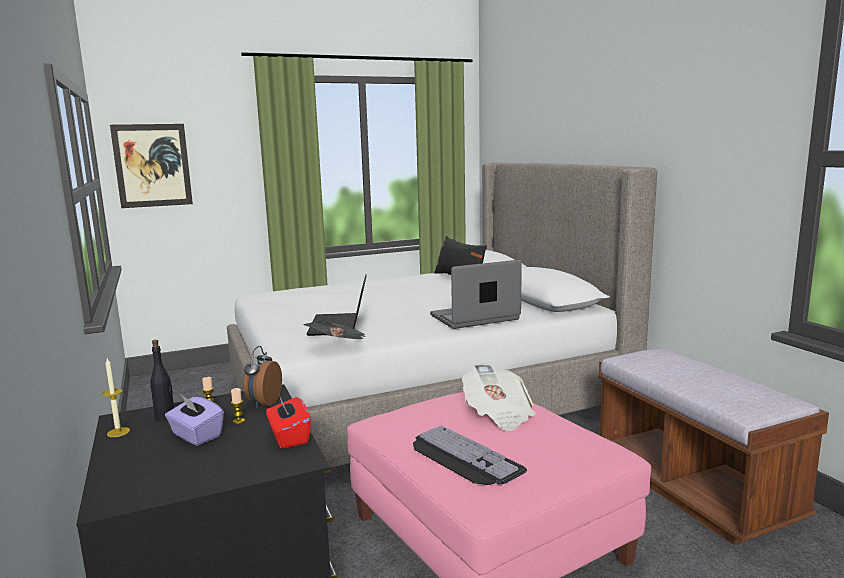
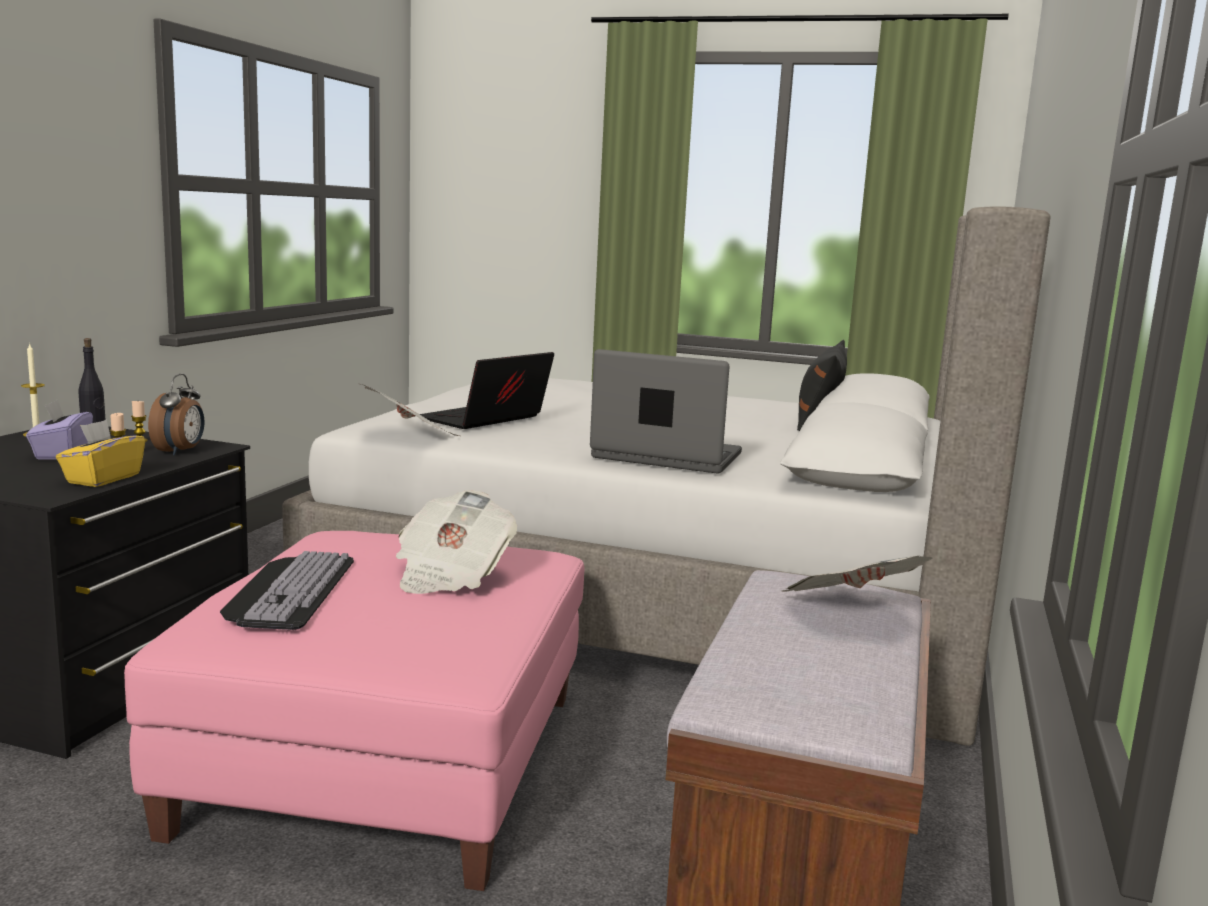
camera: 40 degrees right, 0 degrees up
(152, 165) = (469, 181): picture -> none
(263, 403) = (180, 452): alarm clock -> alarm clock turned 135 degrees clockwise
(289, 437) = (103, 479): red tissue box -> yellow tissue box
(677, 362) = (850, 611): none -> newspaper

